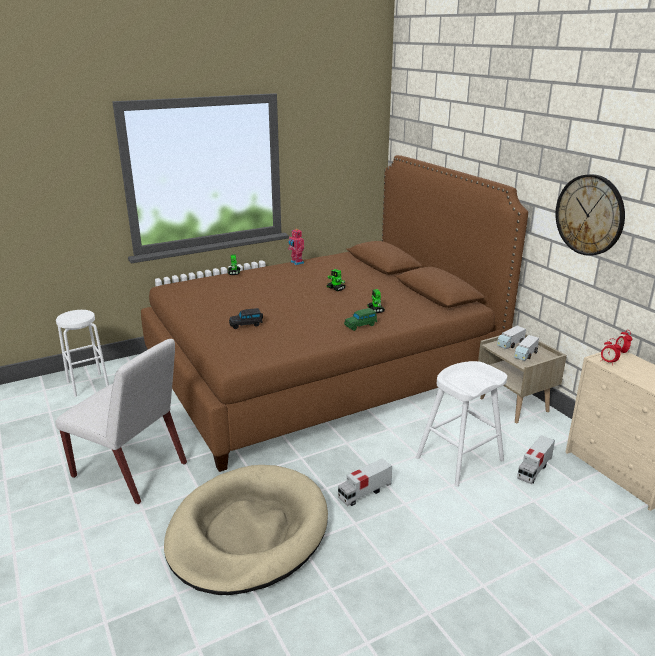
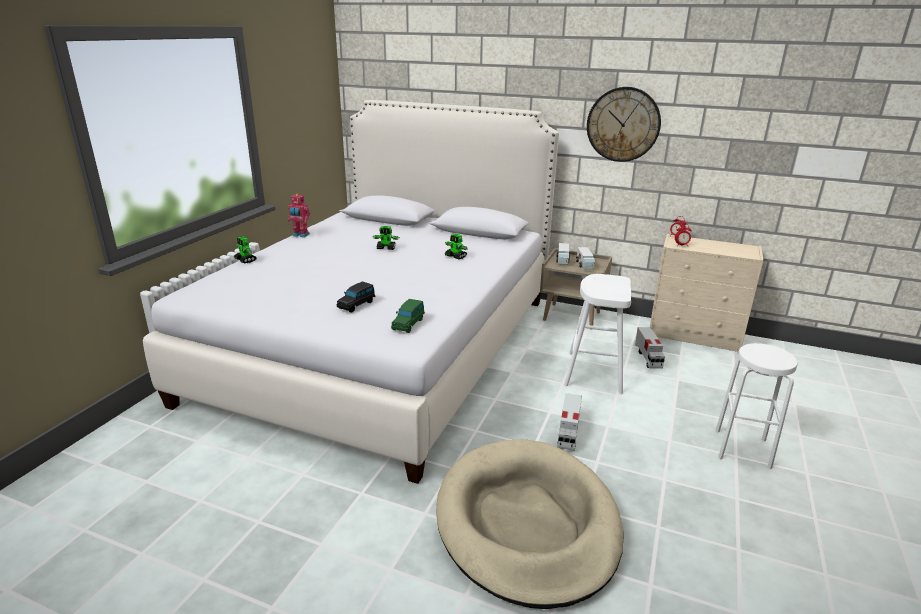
camera: 40 degrees left, 0 degrees up
(88, 384) = (103, 471): white stool -> white stool (742, 448)
(131, 470) = (314, 536): white chair -> none
(321, 371) = (383, 346): brown bed -> white bed
(361, 325) = (467, 272): green toy car -> green toy car (408, 324)

